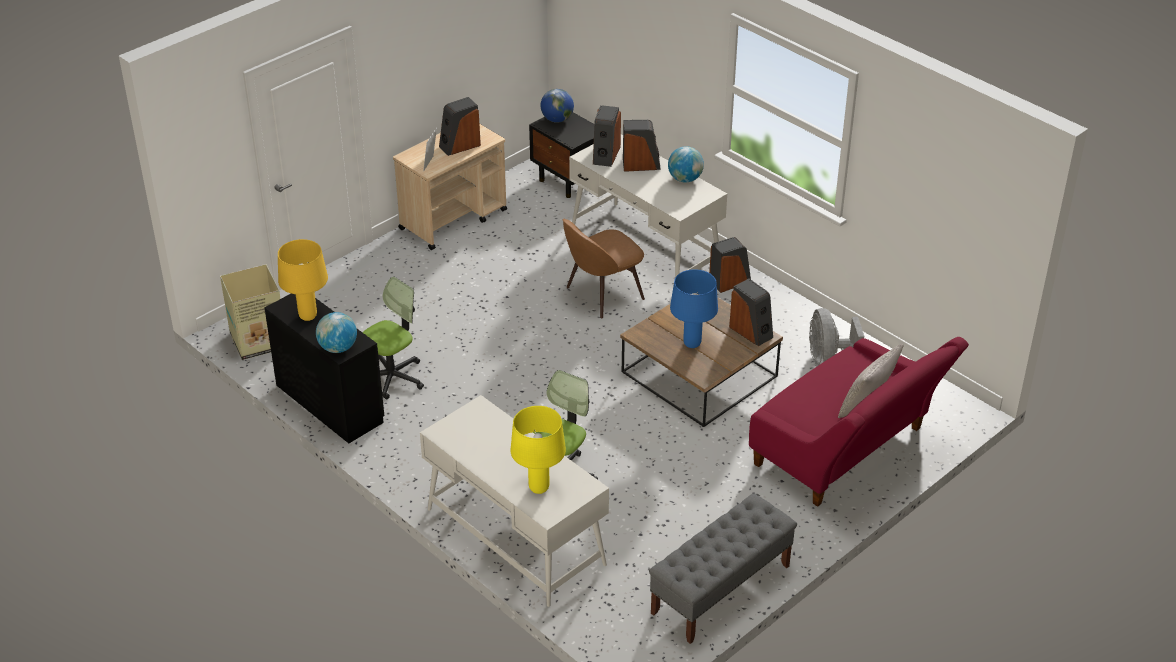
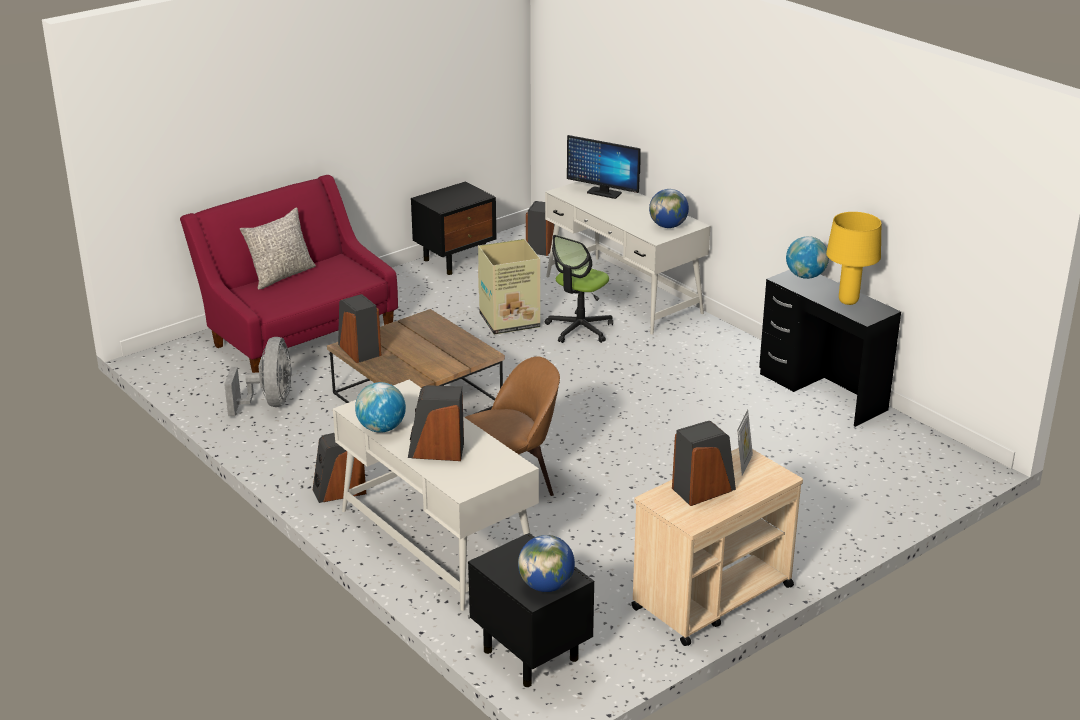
camera: 175 degrees left, 10 degrees down
(257, 341) = (931, 453): cardboard box -> cardboard box (510, 320)
(393, 377) = (759, 411): office chair -> none
(466, 428) = (668, 226): none -> globe
(538, 488) = (604, 193): yellow table lamp -> monitor
(605, 155) = (484, 467): speaker -> speaker (541, 247)
(692, 344) = (428, 343): blue table lamp -> none
(720, 590) = (455, 260): grey bench -> black nightstand

